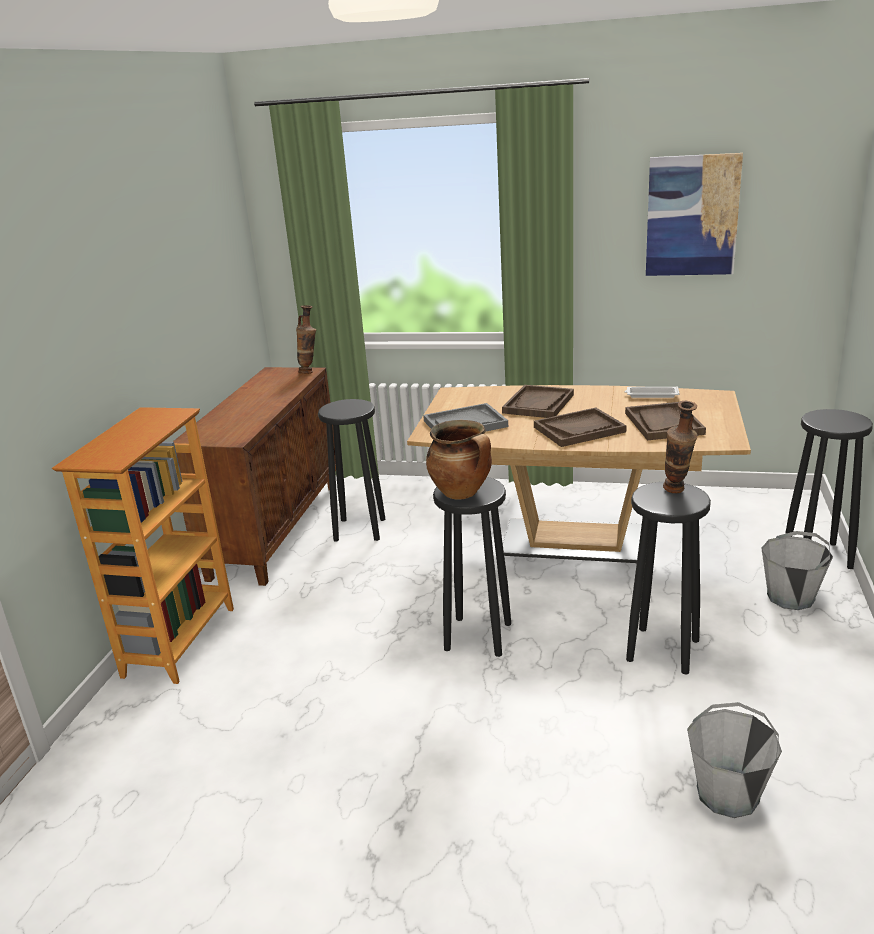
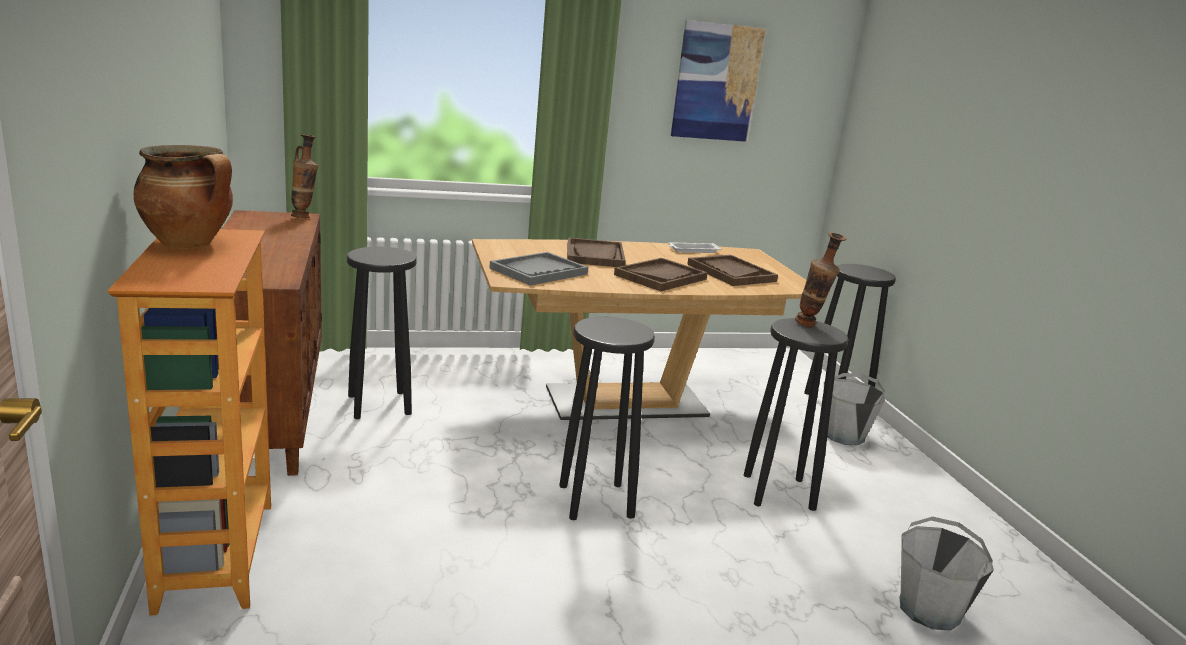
camera: 30 degrees left, 5 degrees down
(462, 493) = (611, 332): cooking pot -> cooking pot (190, 244)

